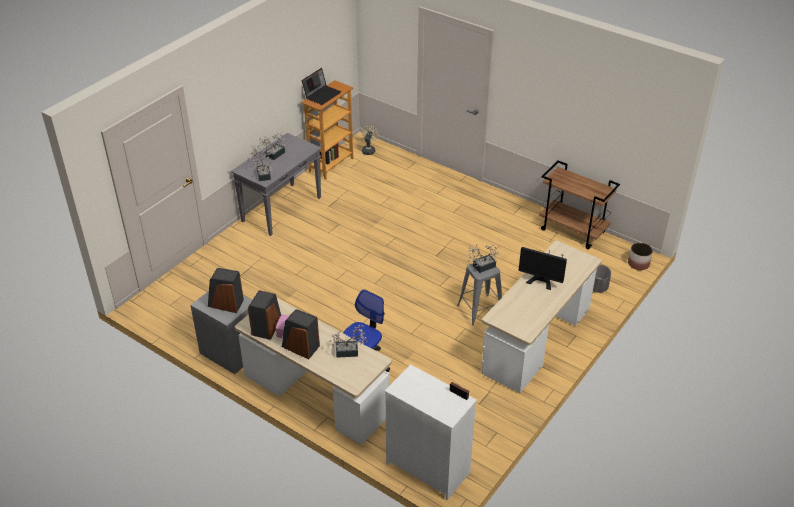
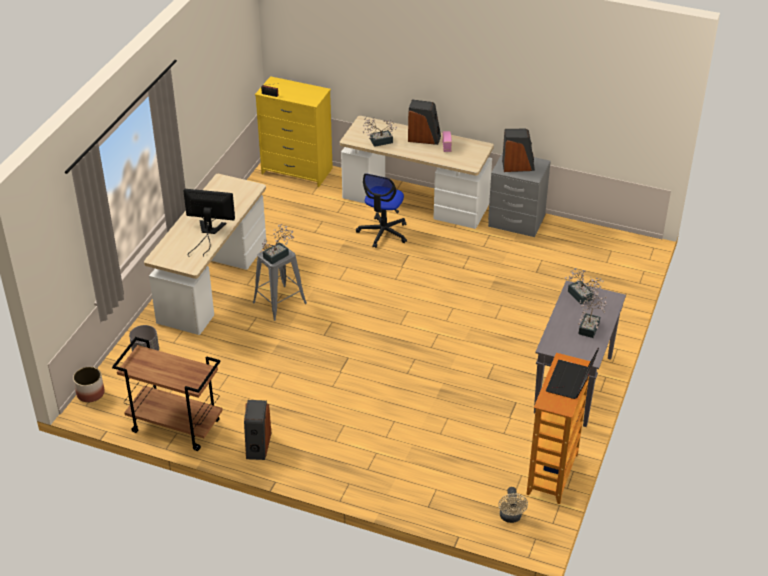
camera: 165 degrees right, 0 degrees up
(267, 326) = (463, 148): speaker -> speaker (257, 445)
(428, 467) = (296, 171): white dresser -> yellow dresser

